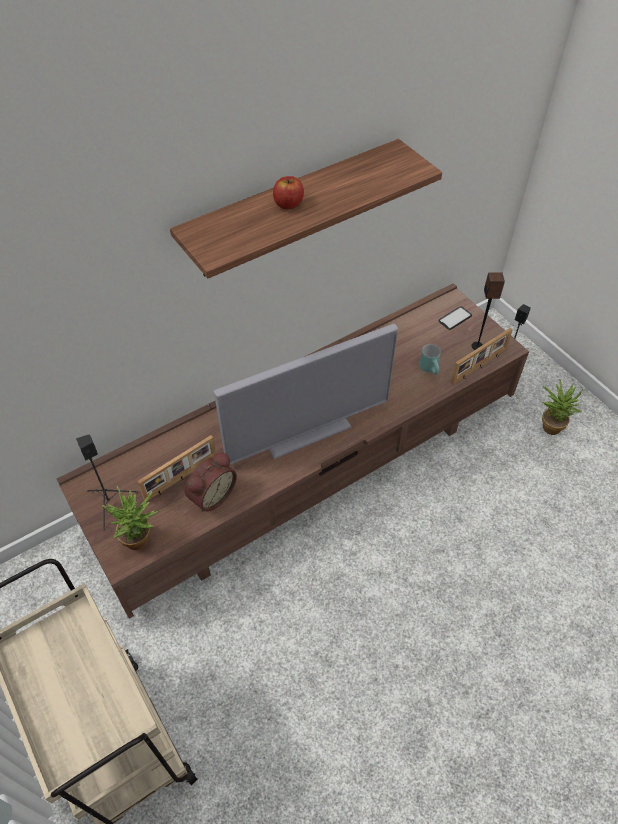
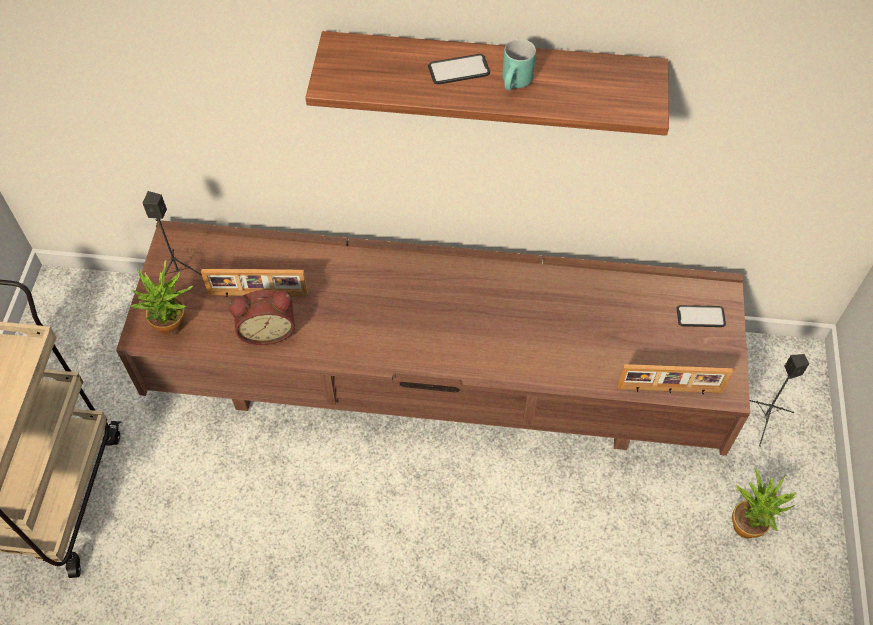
camera: 40 degrees right, 5 degrees up
(288, 204) = (459, 70): apple -> phone
(306, 431) = (413, 330): television -> none
(431, 369) = (610, 355): turquoise mug -> turquoise mug (516, 84)
(477, 346) = (693, 366): speaker -> none

